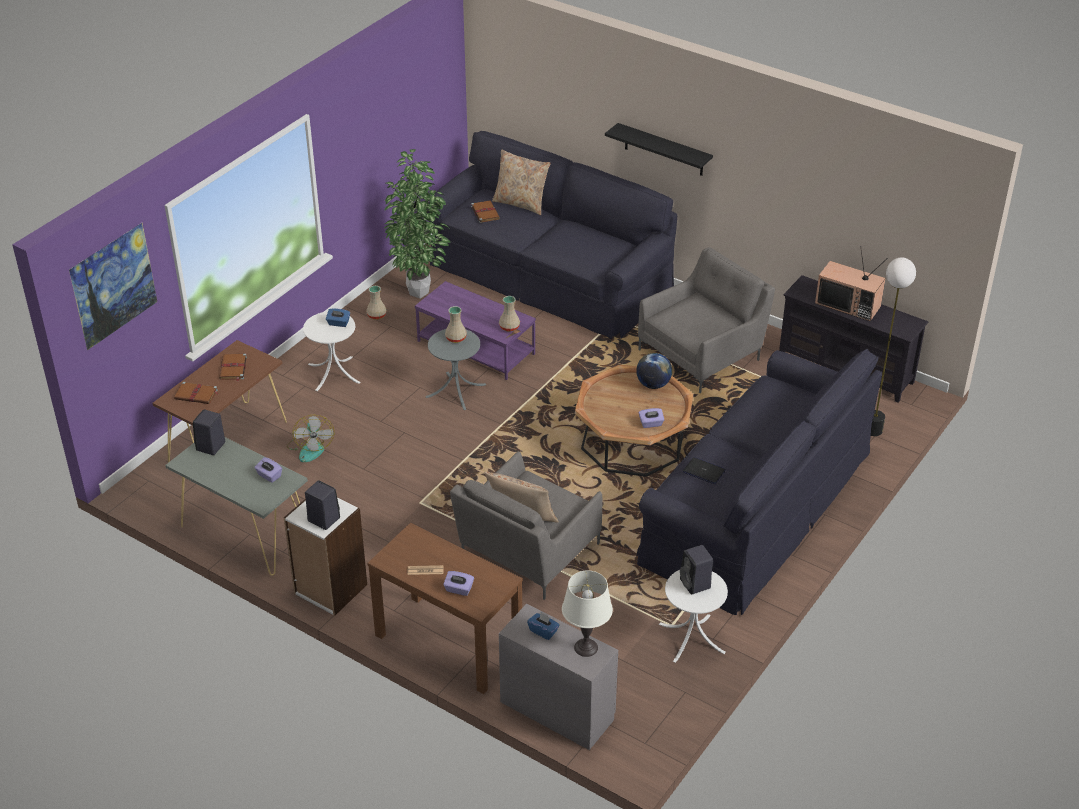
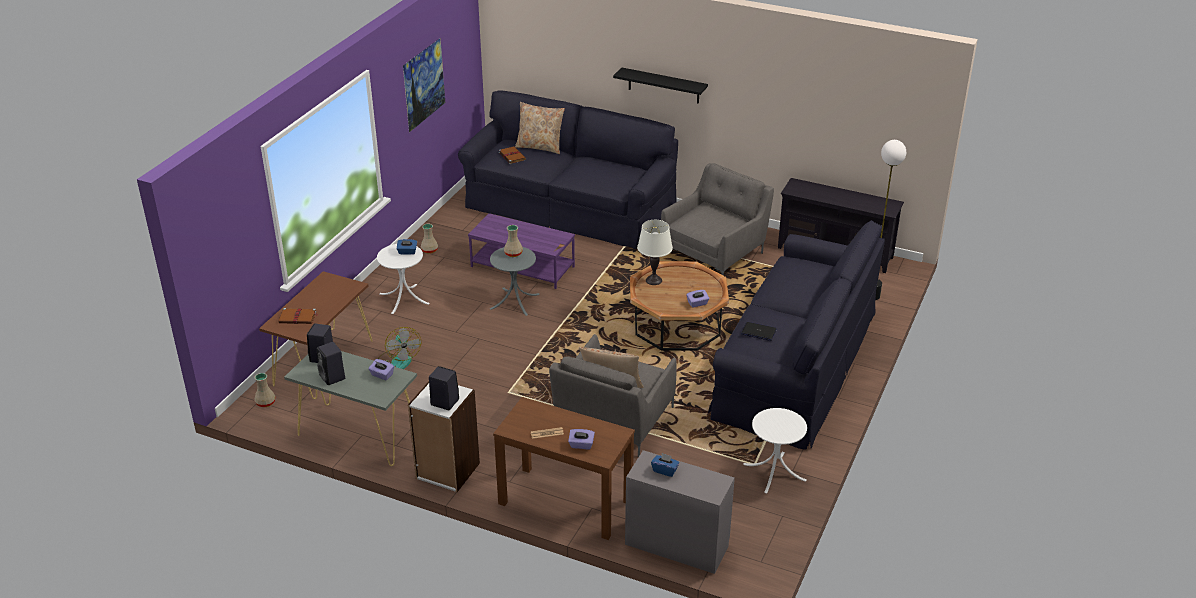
camera: 10 degrees left, 5 degrees down
(118, 306) = (227, 238): picture -> picture (426, 101)
(233, 368) = (326, 294): brown book -> none
(421, 291) = (463, 228): potted plant -> none
(510, 327) = (555, 243): beige vase -> beige vase (266, 403)
(586, 647) = (706, 479): white table lamp -> white table lamp (653, 280)
(653, 384) = (690, 274): globe -> none
(696, 584) = (778, 421): black speaker -> black speaker (333, 377)
(849, 304) = (836, 195): television -> none

